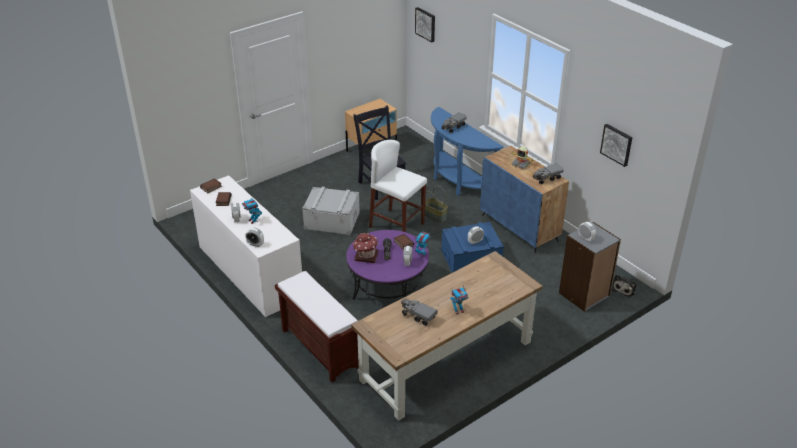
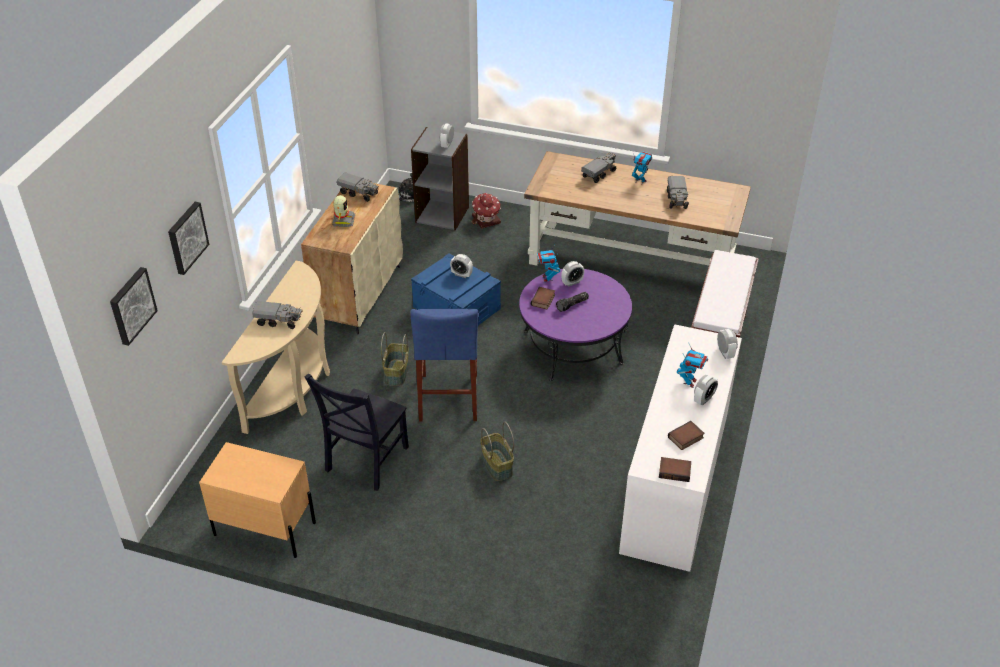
camera: 125 degrees left, 5 degrees up
(332, 220) = (496, 465): grey storage box -> basket
(365, 256) = (597, 317): toy house -> toy house (486, 220)
(397, 225) = (448, 397): white stool -> blue stool
(457, 181) = (293, 388): blue console table -> beige console table
(487, 295) = (599, 174): none -> toy truck
(520, 228) = (359, 294): blue cabinet -> beige cabinet
(617, 144) = (343, 84): picture -> picture (186, 237)

